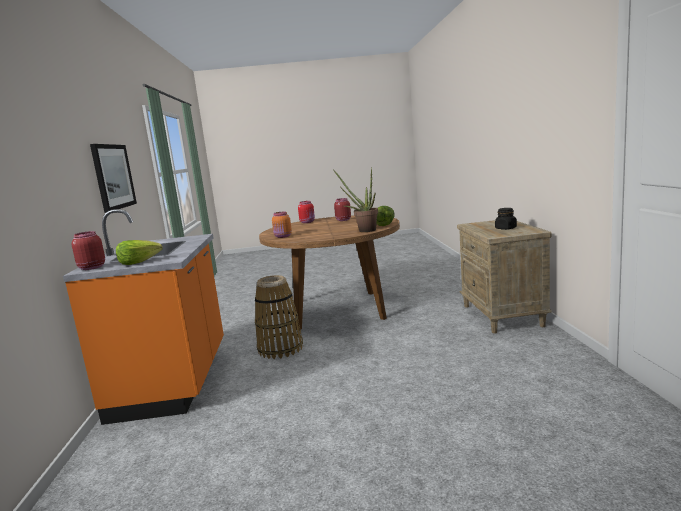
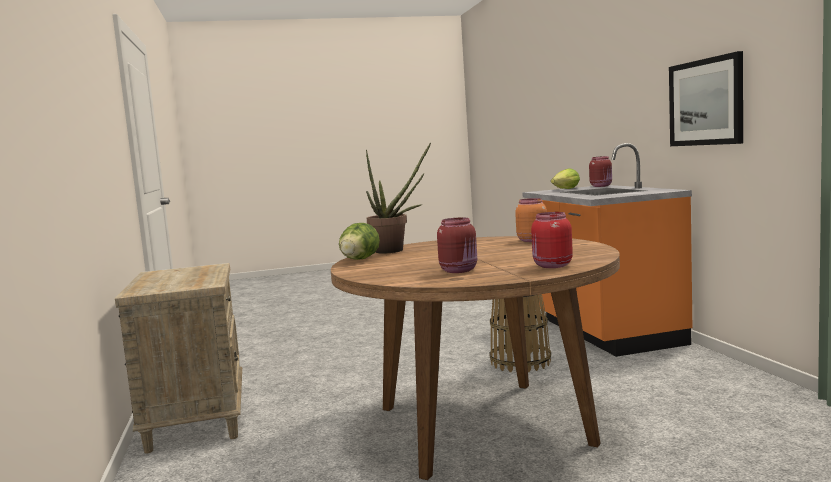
camera: 170 degrees right, 5 degrees down
(505, 228) = (176, 275): black jar -> none

